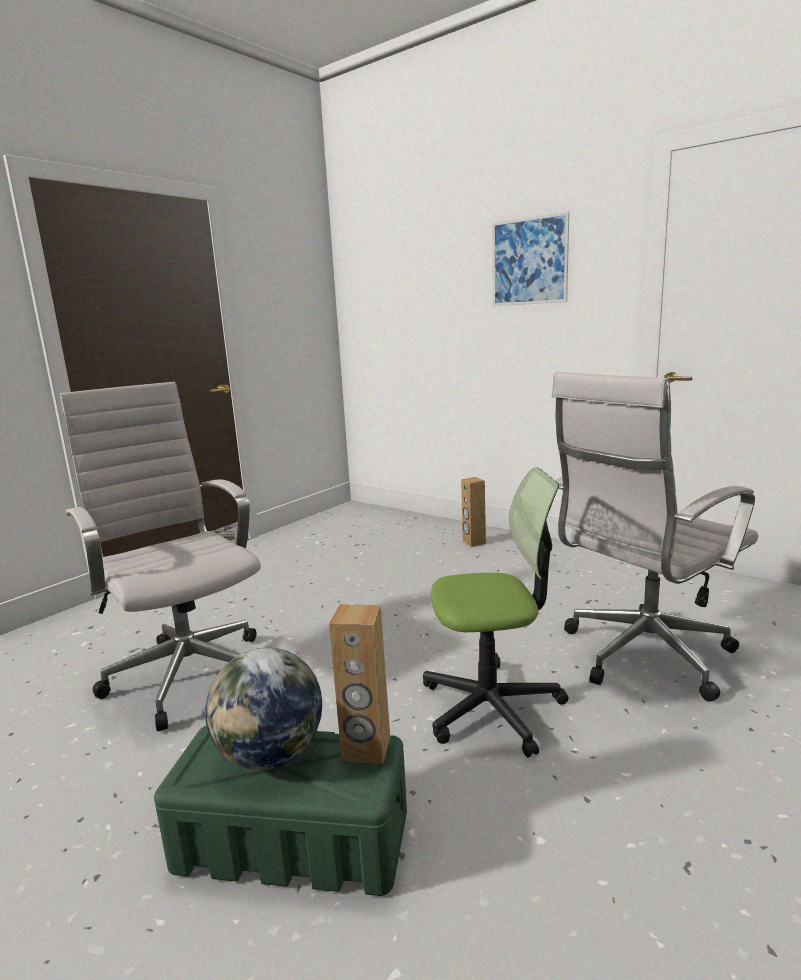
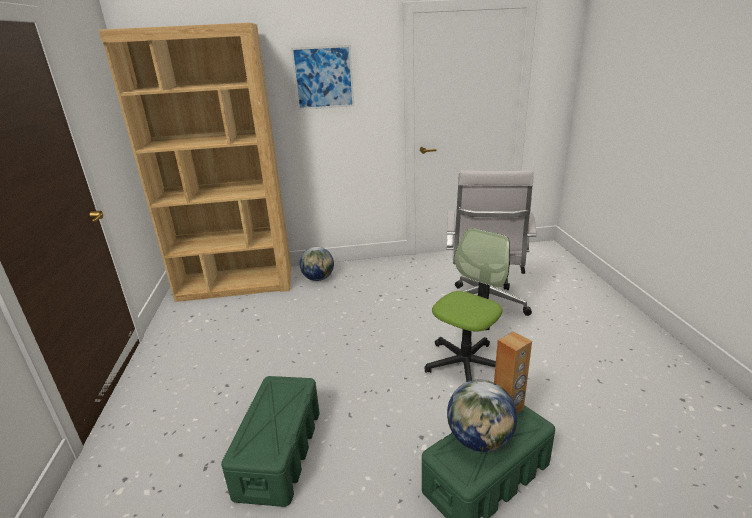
camera: 45 degrees left, 10 degrees up
(187, 672) = (279, 452): white office chair -> green storage box
(388, 521) = (236, 284): none -> brown bookcase
(473, 542) = (318, 278): brown speaker -> globe

